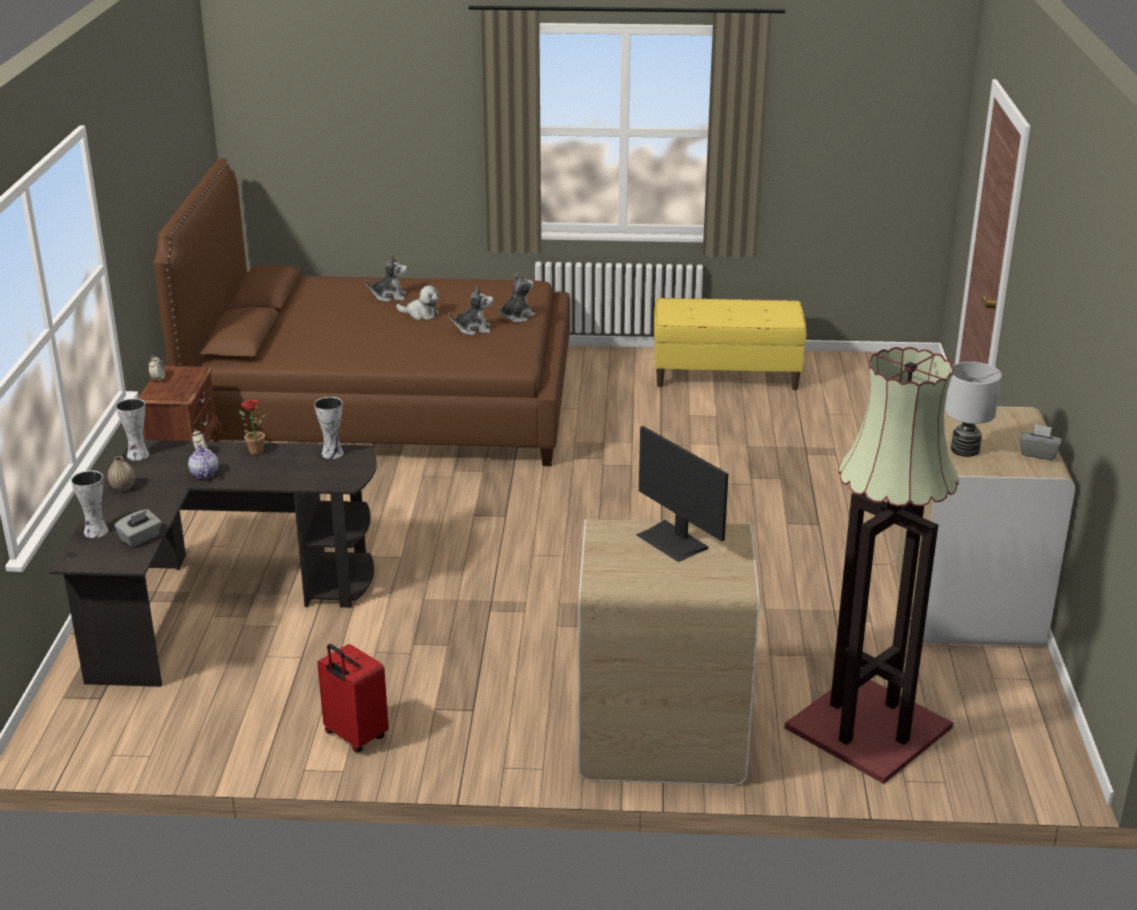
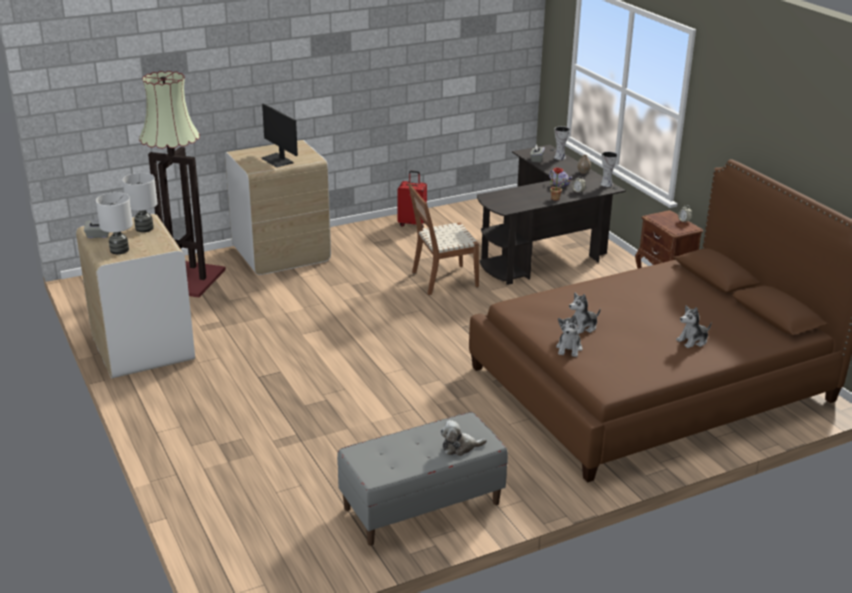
camera: 150 degrees right, 0 degrees up
(333, 453) = (516, 206): vase -> none
(420, 314) = (642, 330): plush toy -> plush toy (460, 447)
(448, 593) = (441, 280): none -> chair
(673, 541) = (277, 160): monitor -> monitor turned 150 degrees counterclockwise
(726, 375) = (422, 506): yellow bench -> grey bench
(1007, 423) = (119, 250): none -> grey table lamp

